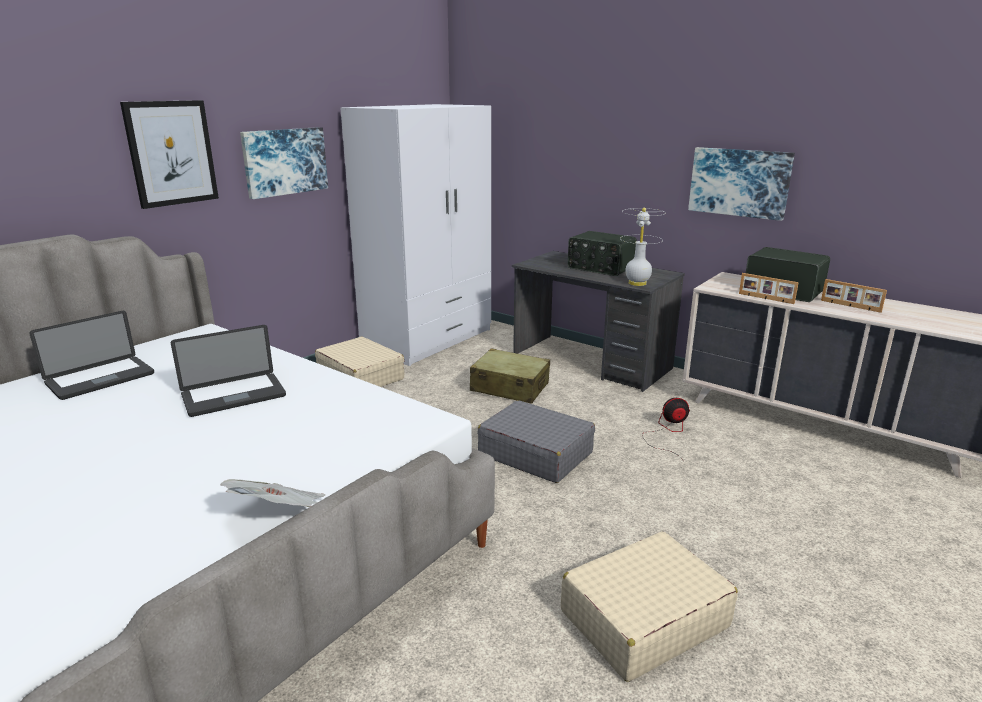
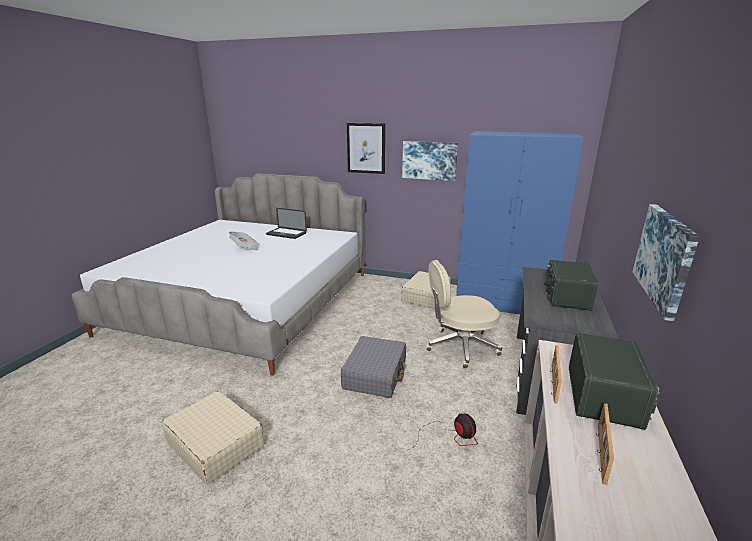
camera: 70 degrees right, 0 degrees up
(234, 396) = (279, 255): laptop -> none
(279, 513) = (182, 285): newspaper -> newspaper (245, 248)
(429, 339) = (503, 302): white wardrobe -> blue wardrobe
(509, 387) = (460, 347): beige suitcase -> beige office chair
(637, 283) = (541, 317): white table lamp -> none

